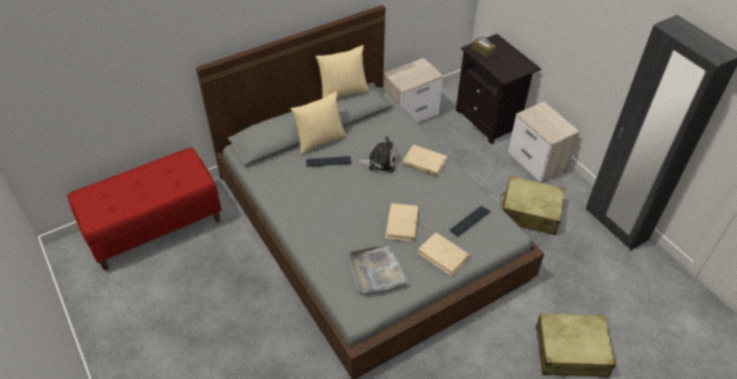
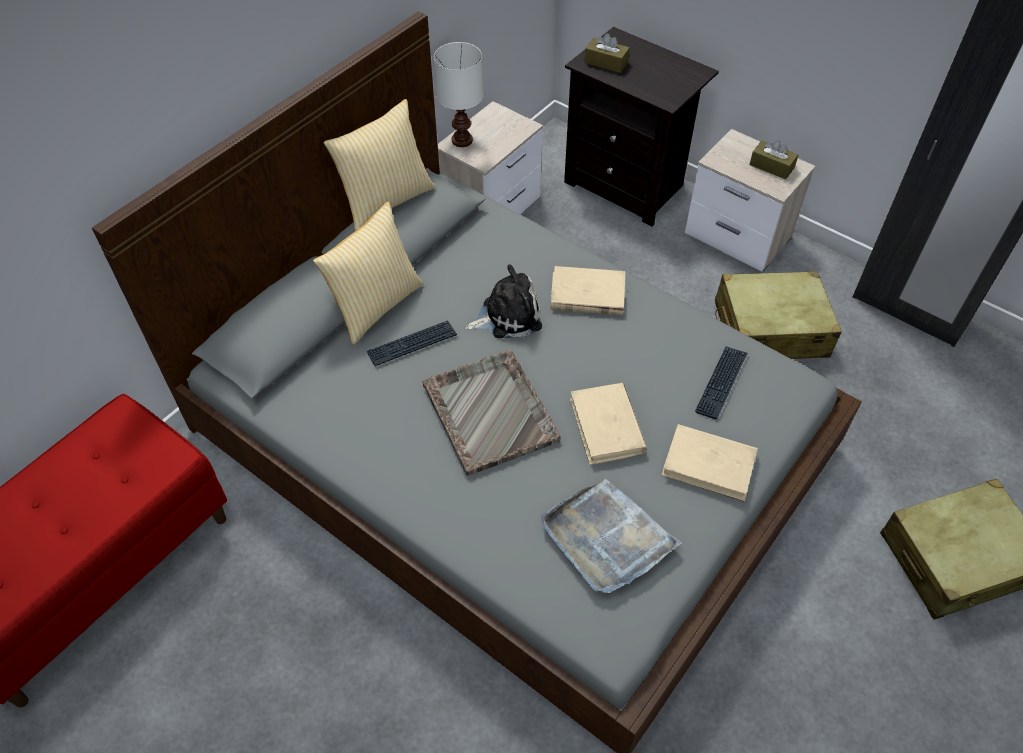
camera: 20 degrees left, 5 degrees up
(349, 201) = (489, 411): none -> grey tray
(398, 73) = (461, 140): none -> white table lamp
(555, 125) = (771, 166): none -> brown tissue box

